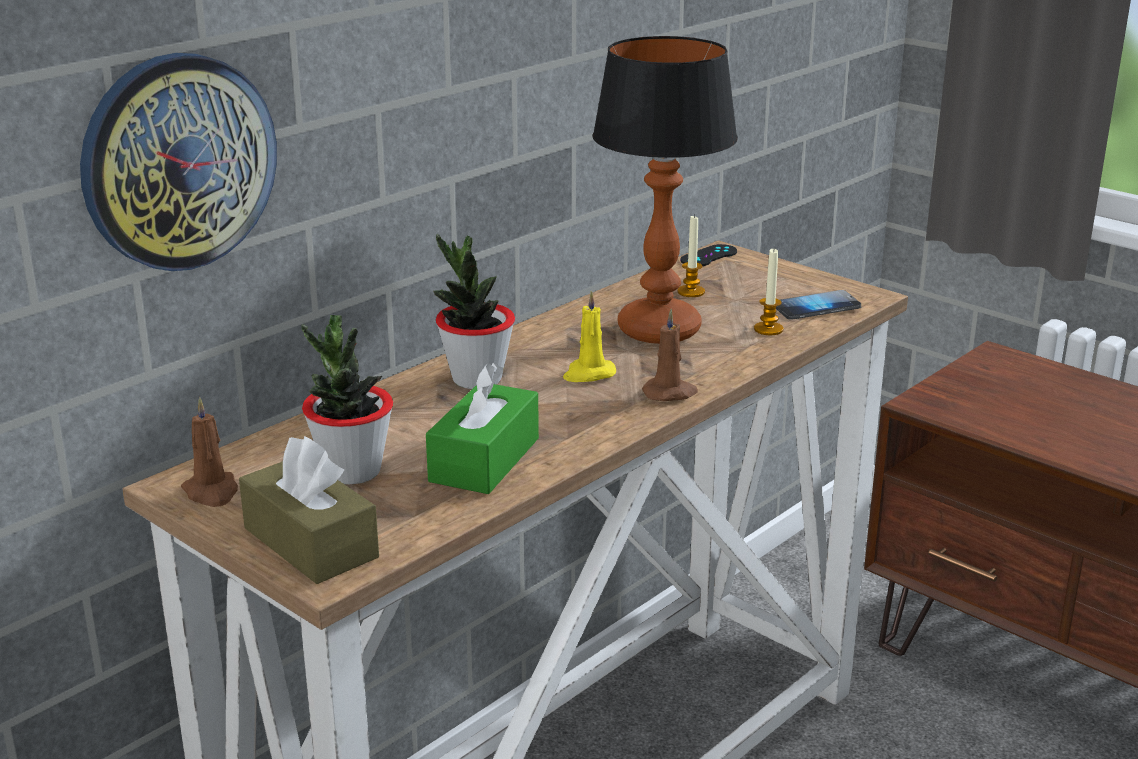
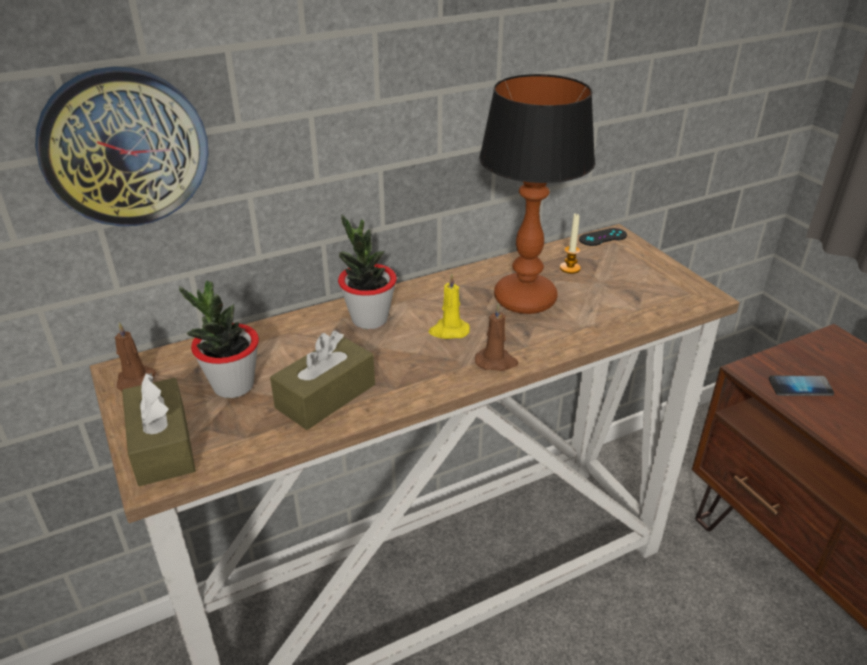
camera: 20 degrees right, 10 degrees up
(484, 460) = (326, 396): green tissue box -> brown tissue box
(768, 329) = (607, 315): candle -> none
(816, 307) = (657, 300): phone -> phone (800, 387)

